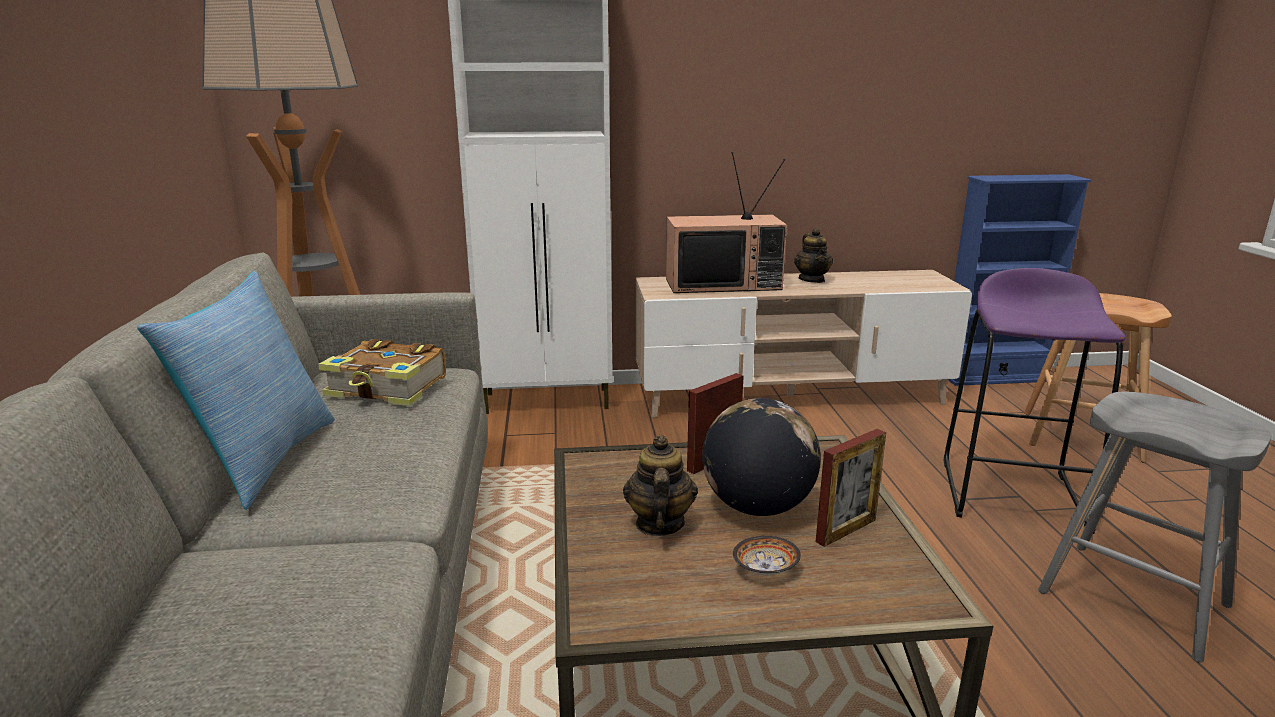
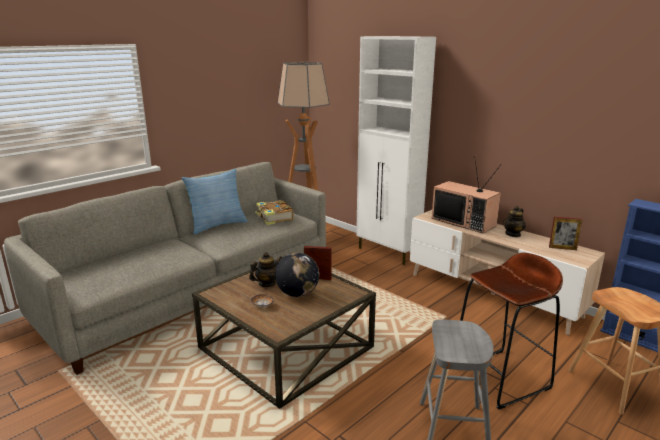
camera: 50 degrees right, 0 degrees up
(846, 530) = (302, 311): picture frame -> picture frame (562, 248)
(1012, 494) = (500, 378): purple stool -> brown stool

